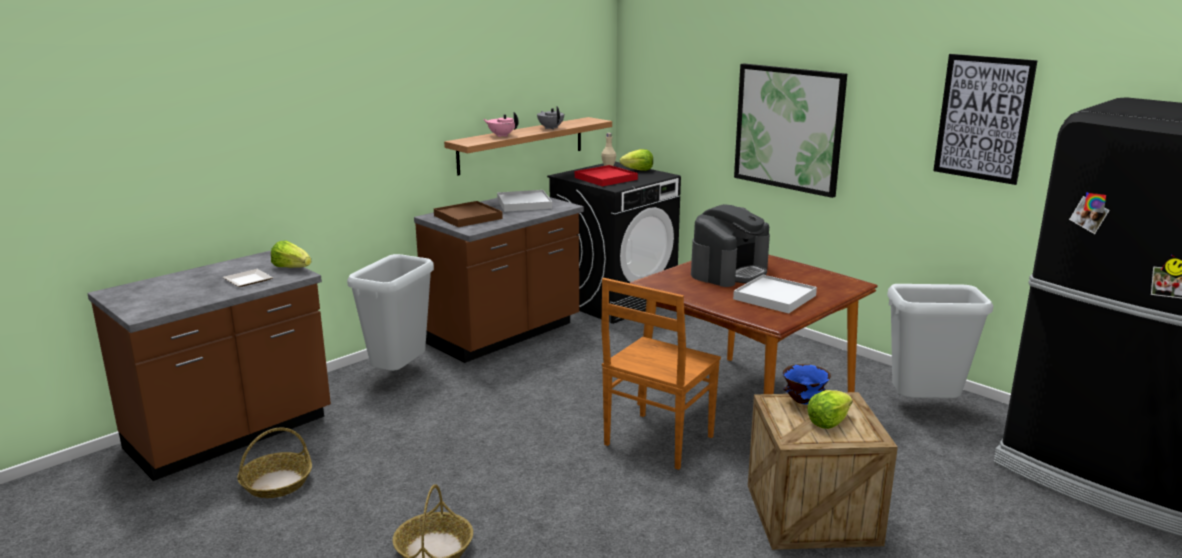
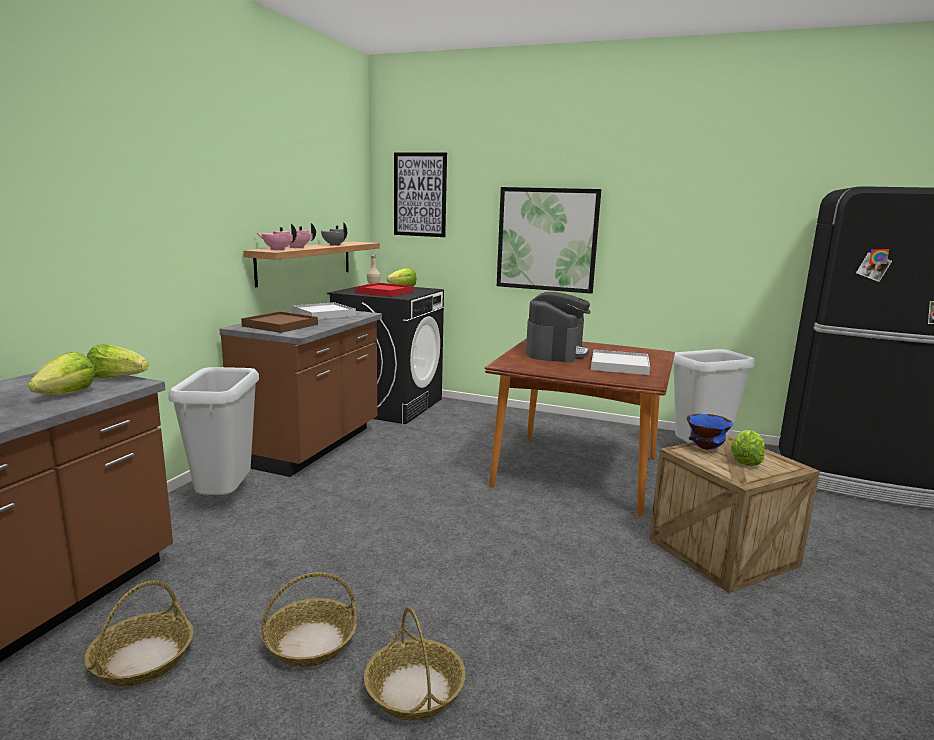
camera: 25 degrees left, 5 degrees down
(250, 280) = (67, 394): plate -> lettuce
(388, 499) = (311, 642): none -> basket
(476, 140) = (277, 249): none -> pink teapot
(657, 442) = (537, 516): brown chair -> none
(983, 118) = (721, 216): picture -> picture (420, 195)

